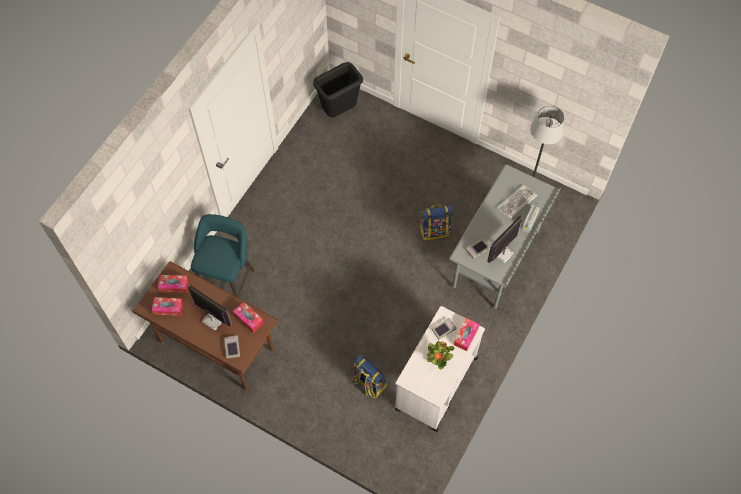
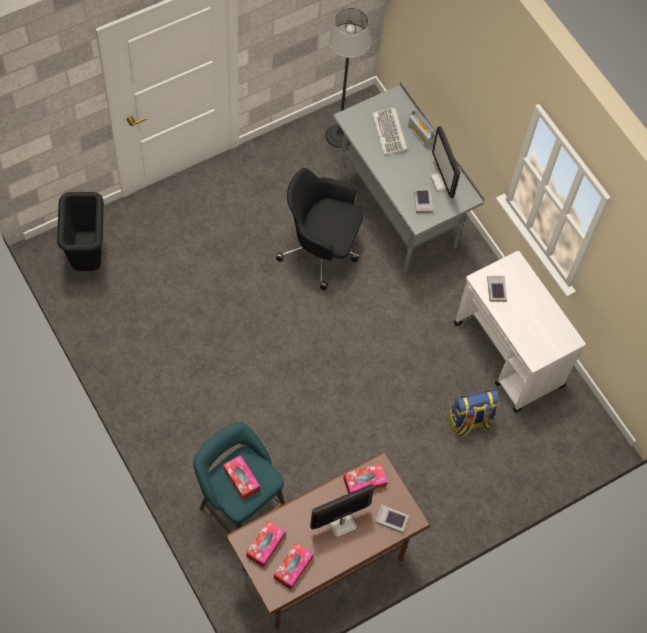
camera: 65 degrees left, 0 degrees up
(435, 230) = (321, 249): backpack -> black office chair
(438, 360) = (530, 315): potted plant -> none
(466, 336) = (517, 273): tissue box -> tissue box (241, 479)

